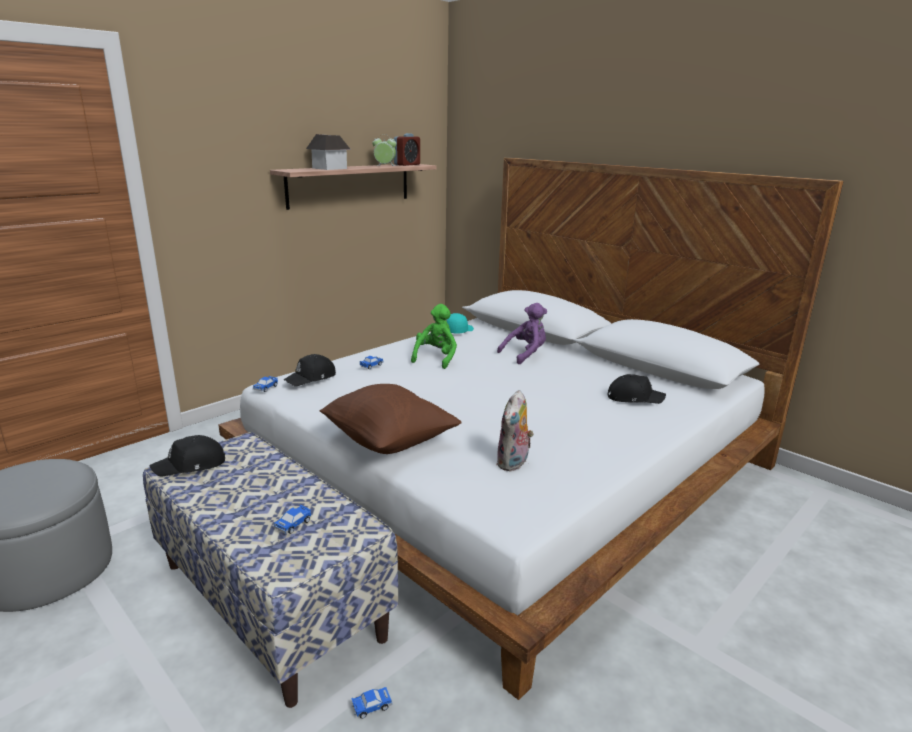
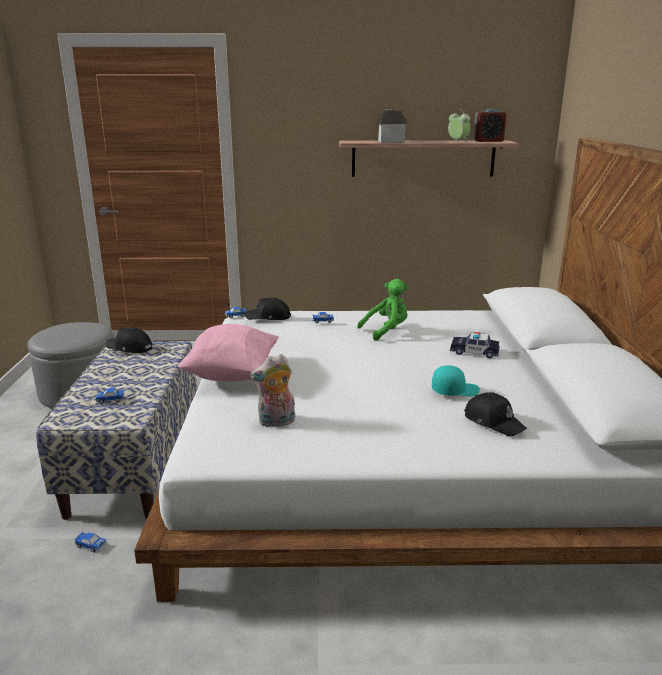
camera: 45 degrees right, 0 degrees up
(389, 441) = (232, 374): brown pillow -> pink pillow
(458, 330) = (457, 315): turquoise cap -> turquoise cap (454, 390)
(525, 354) = (474, 352): purple plush toy -> toy car

